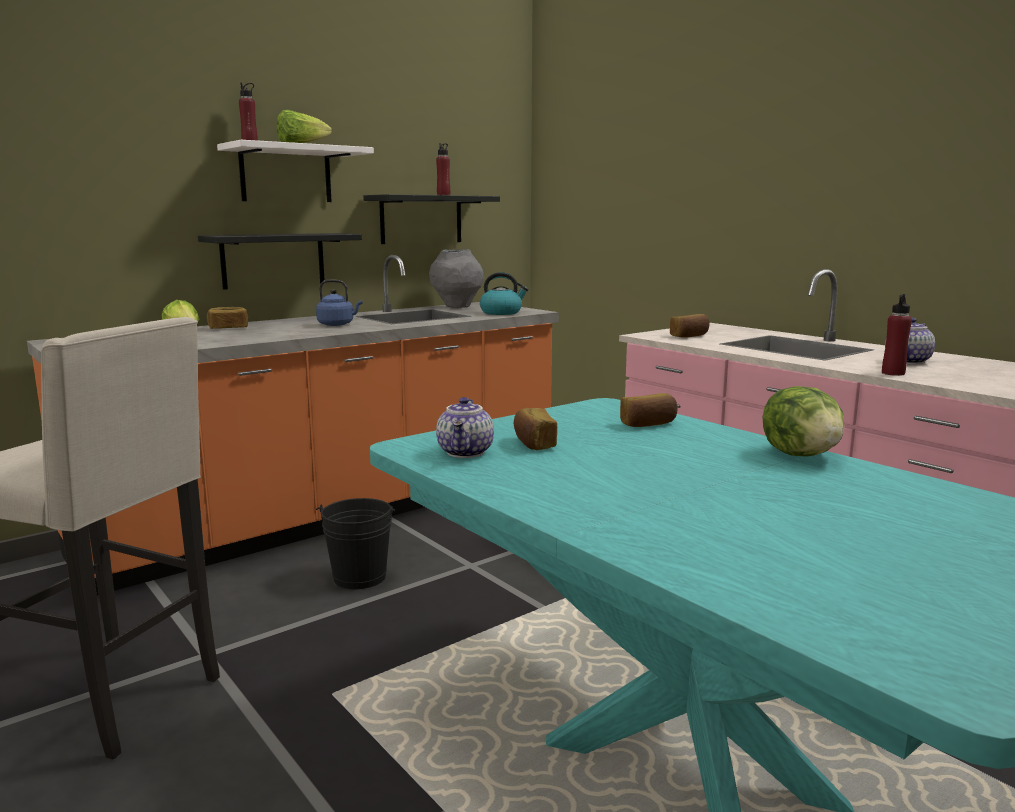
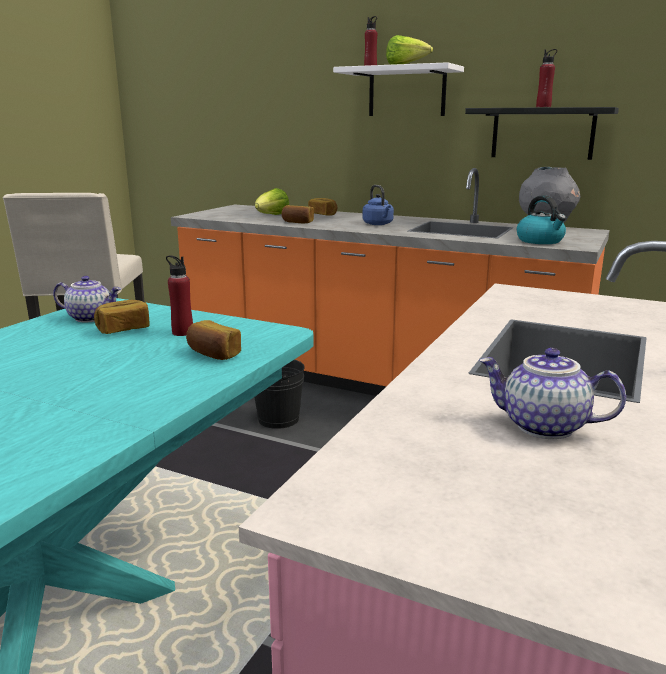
camera: 65 degrees right, 5 degrees up
(273, 260) = (389, 165): black shelf -> none
(466, 452) = (91, 318): teapot -> teapot turned 150 degrees counterclockwise
(690, 336) = (545, 305): bread -> bread (297, 222)
(802, 454) = (121, 423): lettuce -> none
(893, 373) = (406, 415): red bottle -> red bottle (182, 332)

